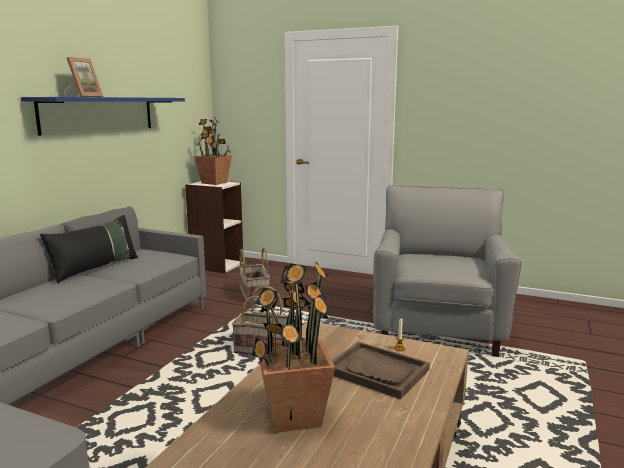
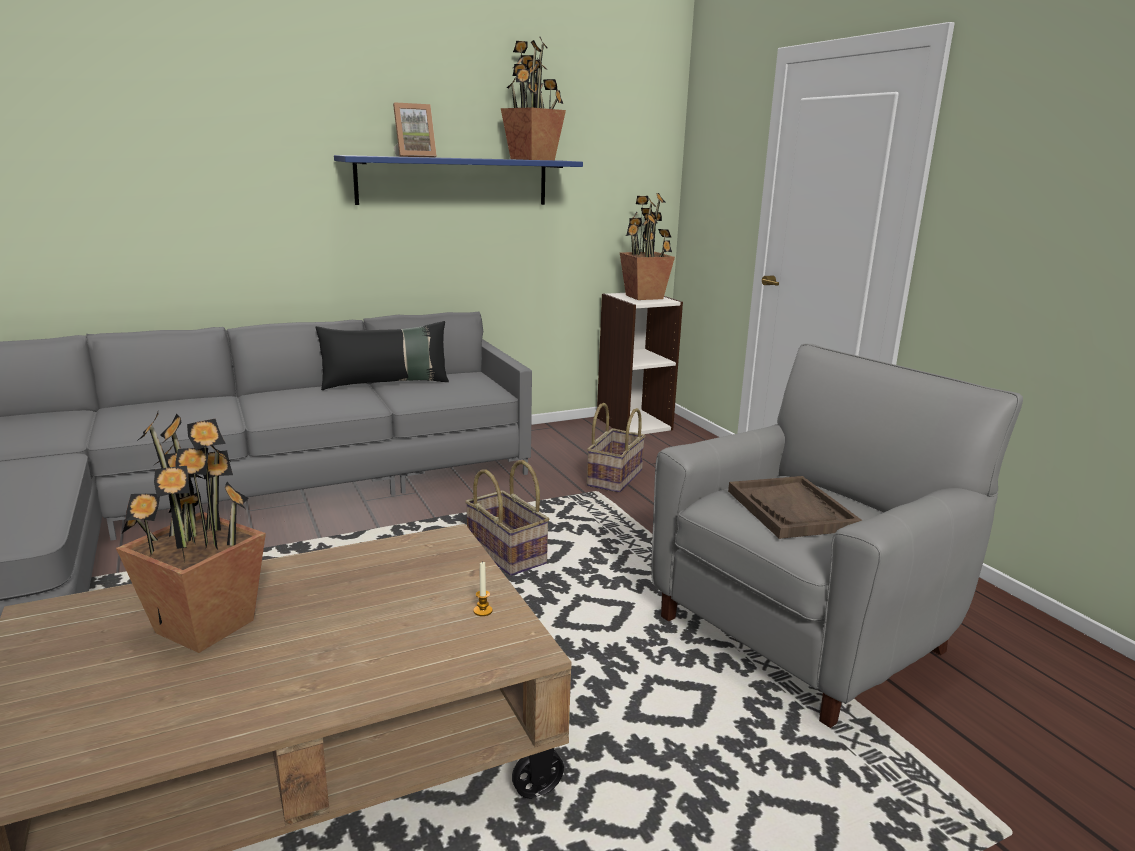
camera: 40 degrees right, 5 degrees up
(151, 97) = (532, 159): none -> potted plant
(377, 371) = (390, 625): brown tray -> brown tray (791, 510)

